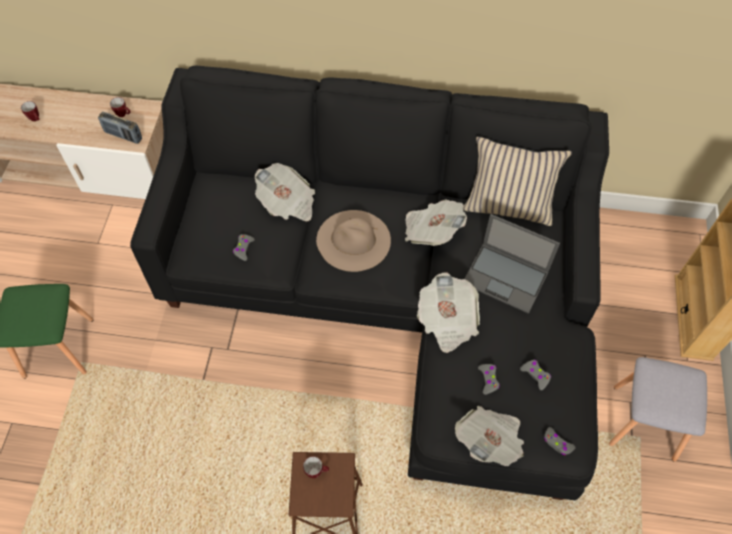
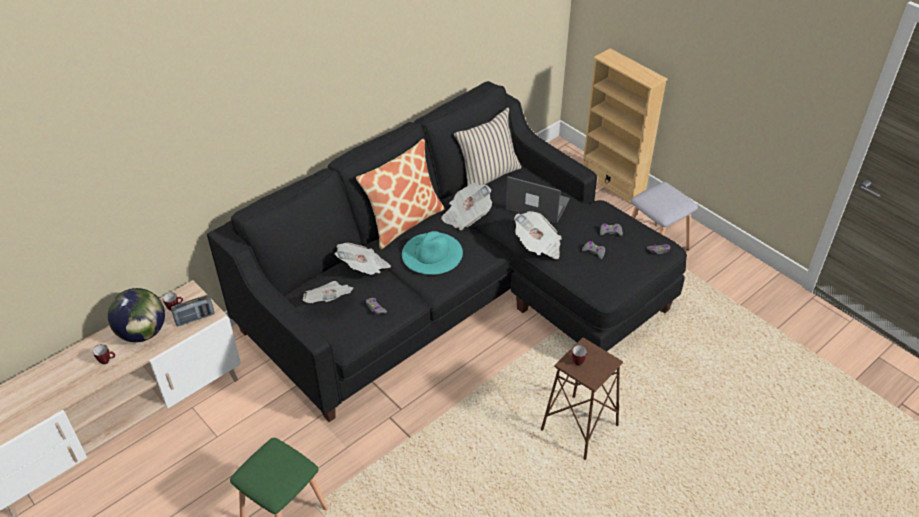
camera: 50 degrees left, 15 degrees down
(81, 117) = (143, 333): none -> globe
(353, 240) = (432, 253): beige hat -> turquoise hat
(375, 188) = (403, 222): none -> pillow
(490, 440) = (632, 274): newspaper -> newspaper (329, 301)
(506, 278) = (536, 204): laptop -> laptop turned 135 degrees counterclockwise

